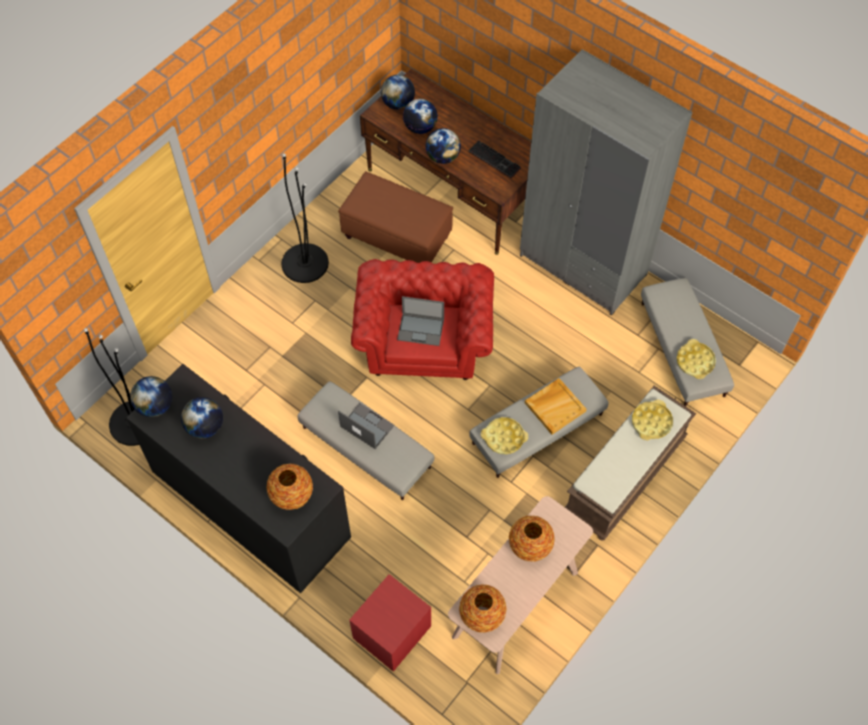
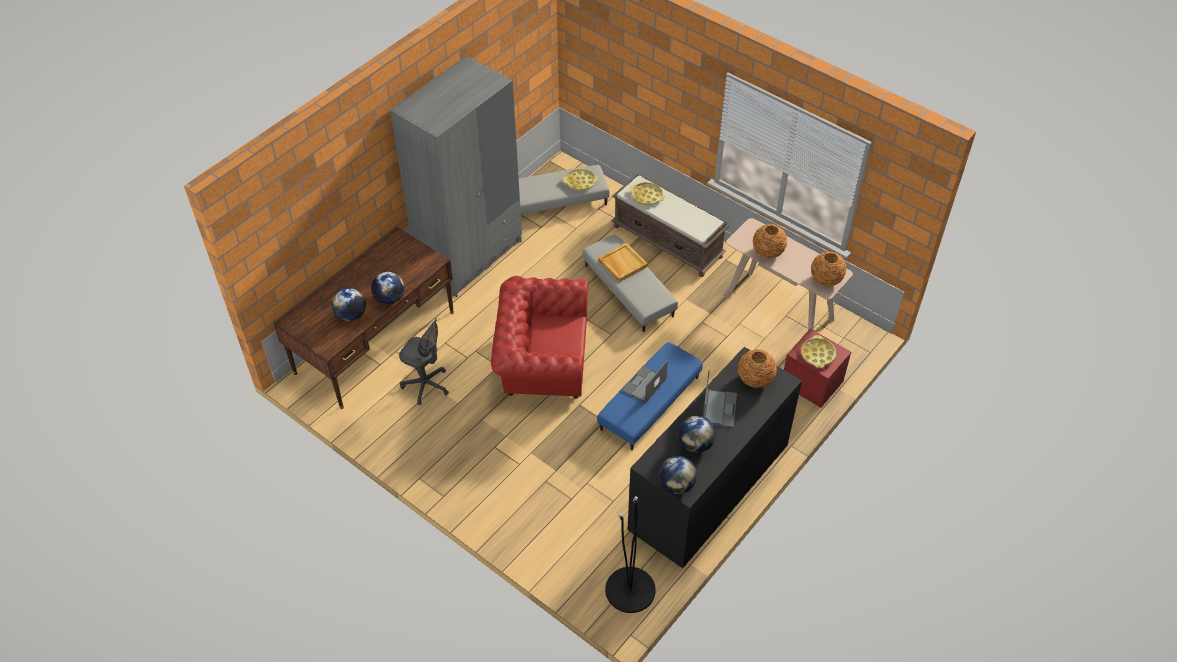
camera: 90 degrees left, 10 degrees down
(305, 263) = (450, 457): black floor lamp -> none
(366, 447) = (649, 403): grey ottoman -> blue ottoman
(396, 236) = (426, 385): brown ottoman -> grey office chair
(398, 104) = (318, 332): globe -> none
(421, 329) = (555, 338): laptop -> laptop (719, 408)
(496, 159) = (397, 262): keyboard -> none
(504, 437) = (651, 295): yellow tray -> yellow tray (817, 354)

